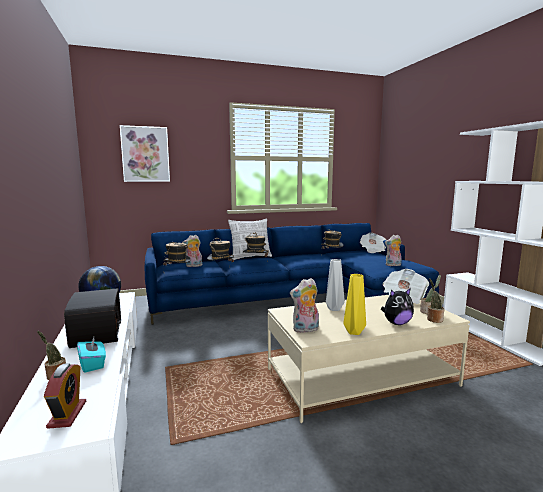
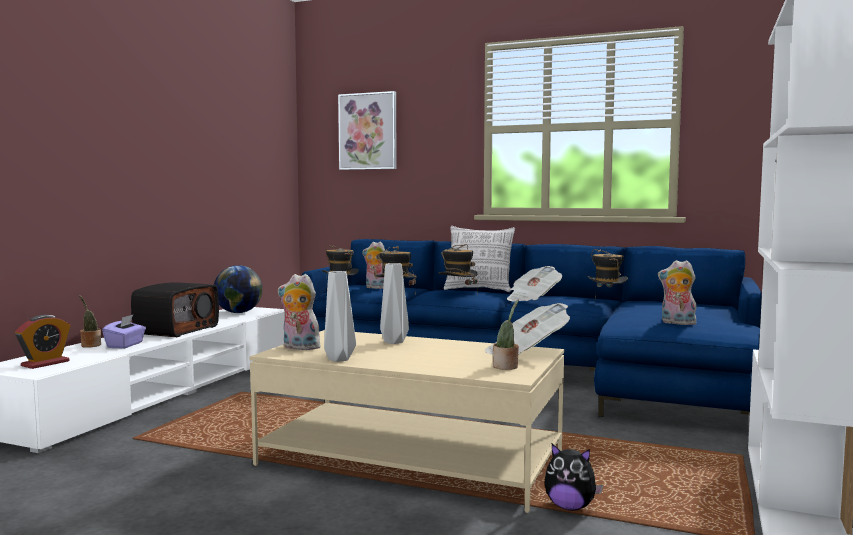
camera: 40 degrees right, 5 degrees down
(92, 364) = (125, 345): turquoise tissue box -> purple tissue box
(353, 332) = (339, 359): yellow vase -> grey vase
(372, 250) = (720, 304): newspaper -> newspaper (532, 299)
(396, 323) = (417, 365): plush toy -> plush toy (570, 507)
(433, 319) = (482, 373): potted plant -> none

